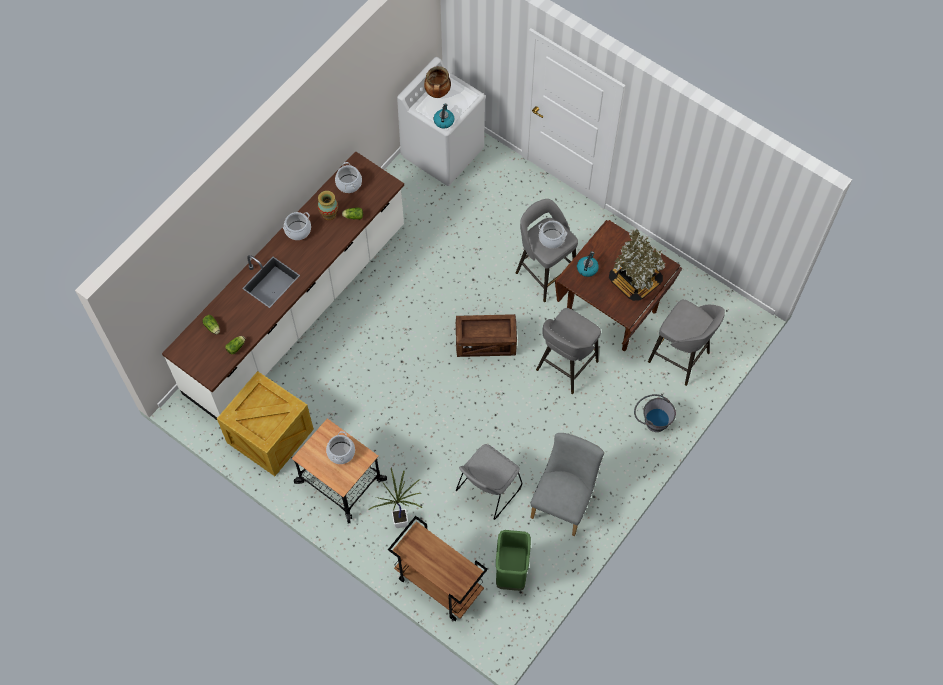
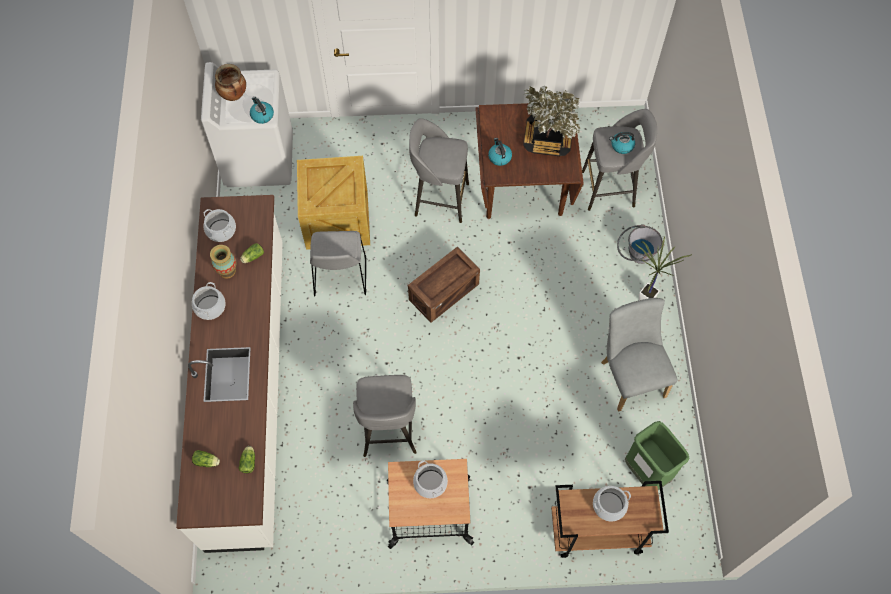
camera: 40 degrees left, 0 degrees up
(271, 435) = (328, 522): crate -> crate (338, 218)
(401, 520) = (514, 502): potted plant -> potted plant (644, 298)
(487, 490) = (561, 416): grey chair -> grey chair (340, 277)
(551, 238) = (444, 154): cooking pot -> cooking pot (609, 506)
(565, 367) = (528, 263): grey stool -> grey stool (388, 432)
(688, 325) = (621, 146): none -> kettle

